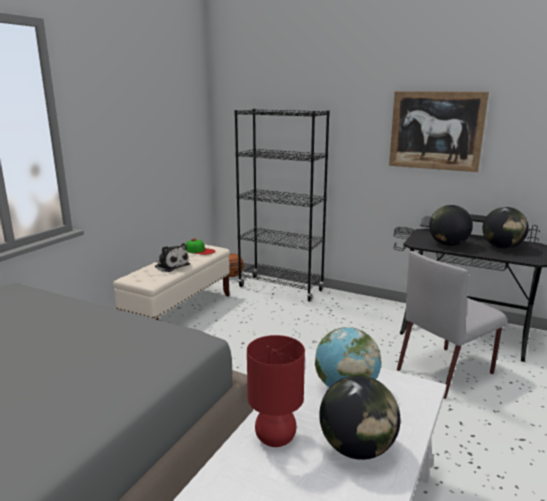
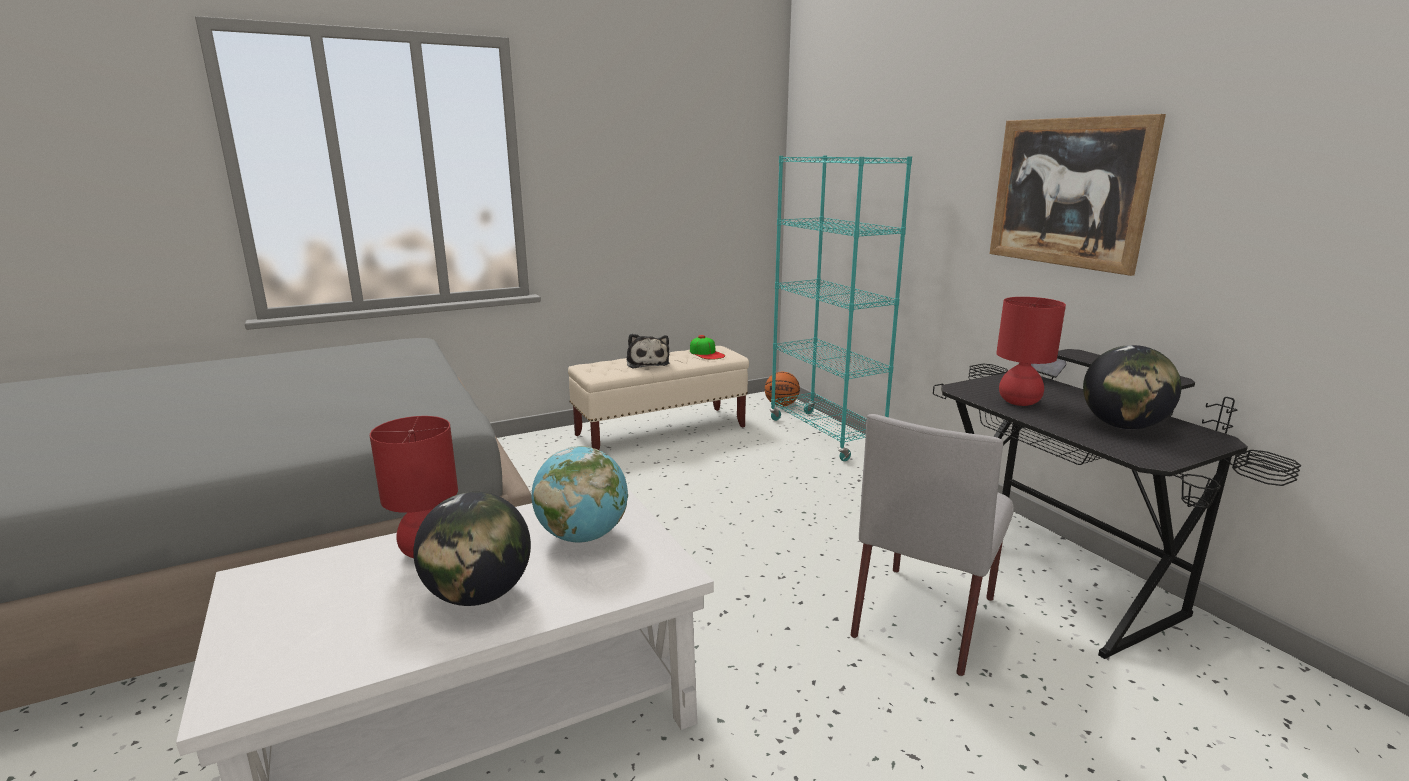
camera: 35 degrees right, 0 degrees up
(281, 288) = (825, 435): black bookcase -> turquoise bookcase
(446, 371) = (925, 615): grey chair -> grey chair turned 60 degrees counterclockwise
(448, 245) = (1018, 402): globe -> red table lamp

